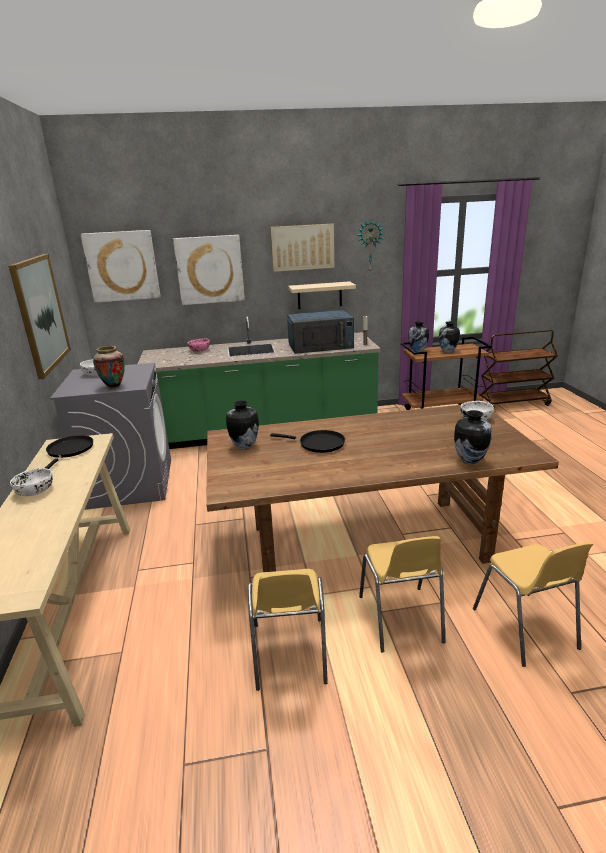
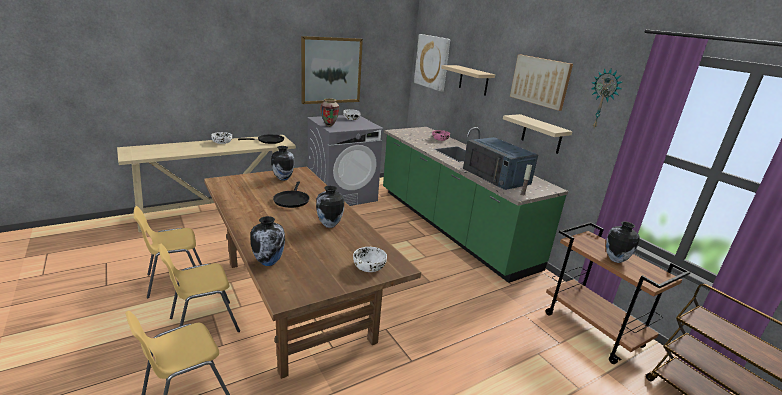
camera: 65 degrees right, 0 degrees up
(210, 270) = (473, 80): picture -> beige shelf
(418, 351) = (592, 239): vase -> vase (329, 225)

